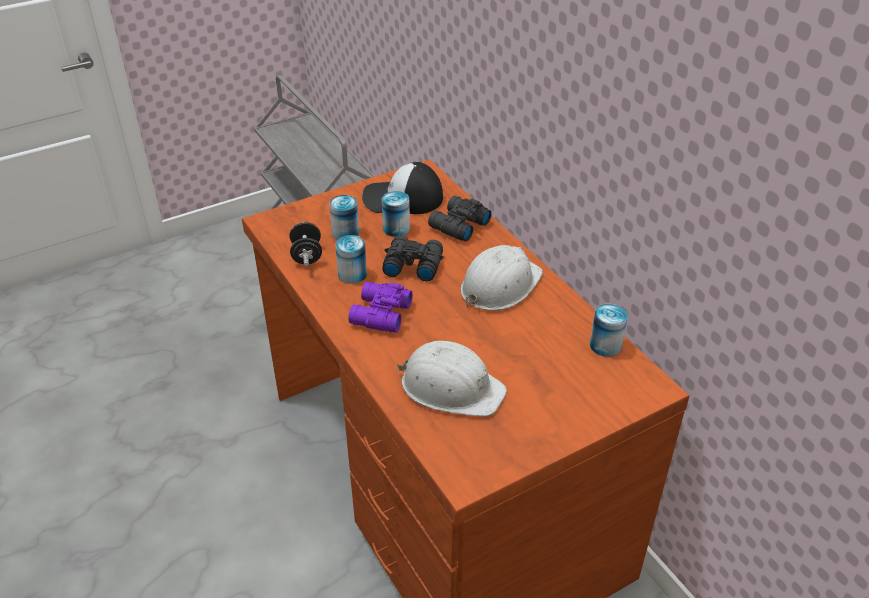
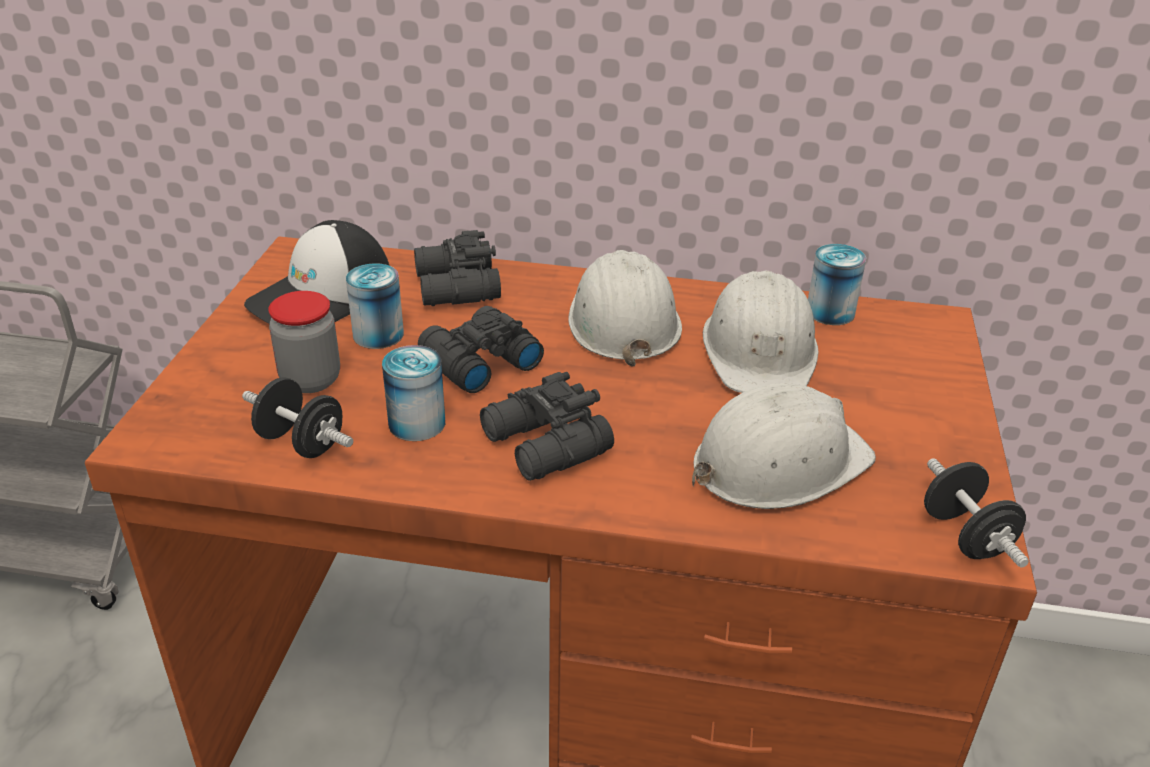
camera: 50 degrees left, 5 degrees down
(345, 232) = (310, 380): can -> jar
(379, 315) = (544, 446): purple binoculars -> black binoculars
(469, 471) = (965, 536): none -> black dumbbell
(535, 339) = (760, 350): none -> white hard hat

